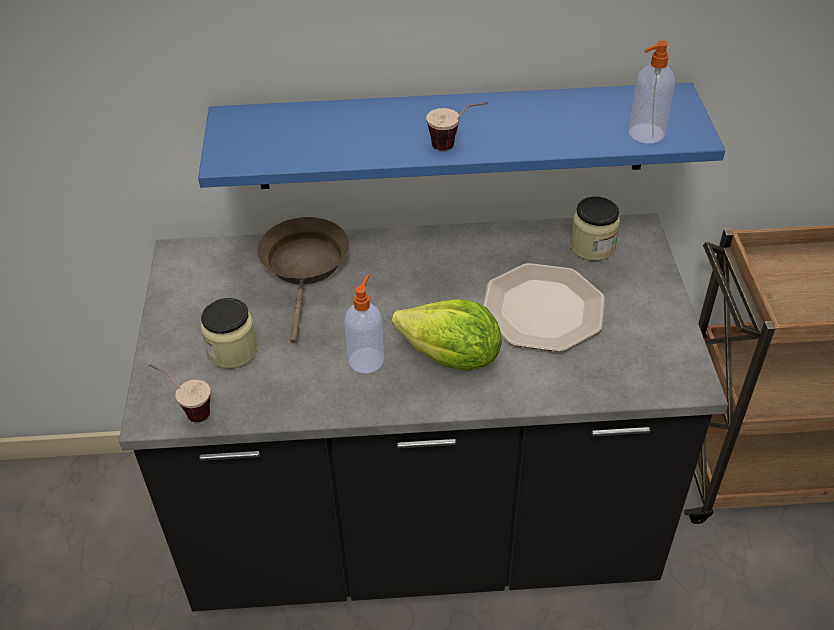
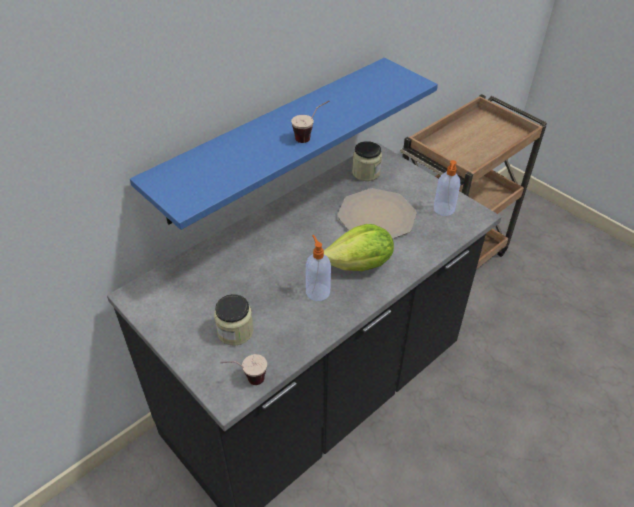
camera: 40 degrees left, 0 degrees up
(305, 268) = (225, 261): brown frying pan -> none
(645, 134) = (394, 91): soap dispenser -> soap dispenser (443, 209)

